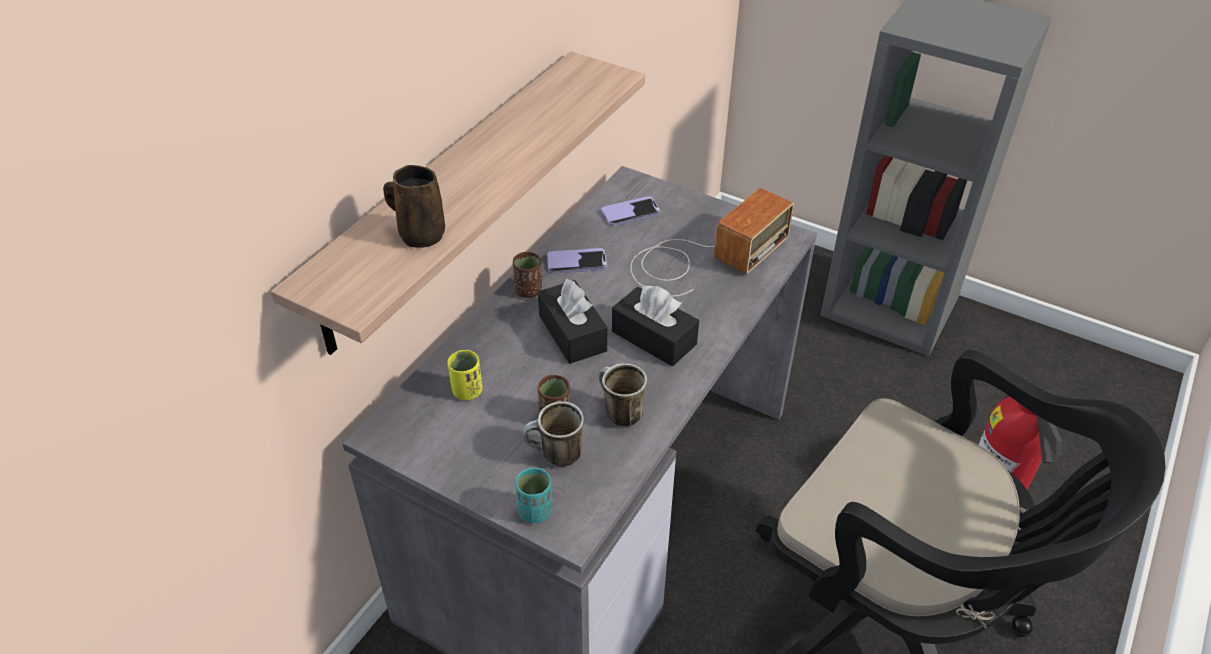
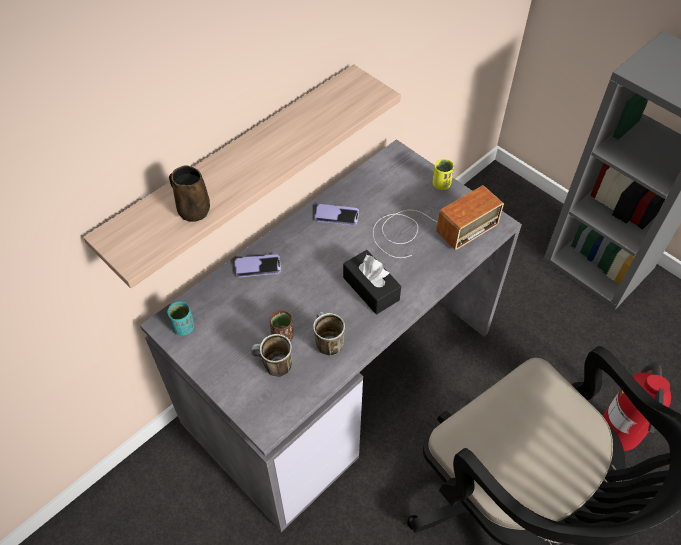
camera: 15 degrees right, 10 degrees up
(467, 391) = (231, 304): yellow cup -> yellow cup (441, 184)
(528, 291) = (296, 232): brown cup -> none
(535, 511) = (247, 405): turquoise cup -> turquoise cup (184, 327)
(572, 333) = (315, 273): black tissue box -> none
(630, 213) = (389, 181): phone -> phone (258, 267)

